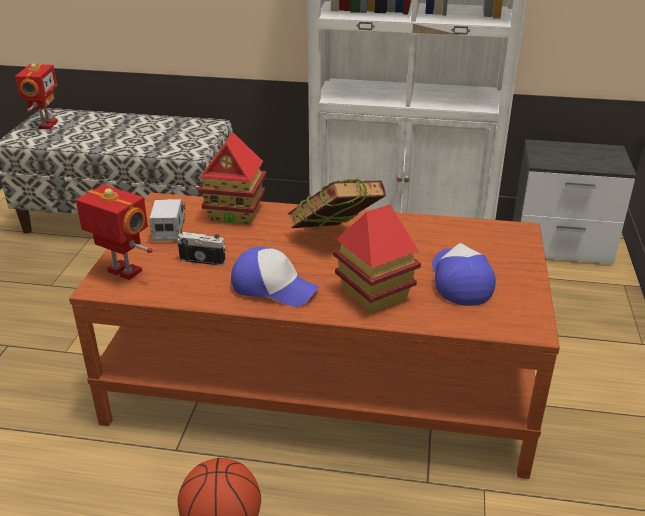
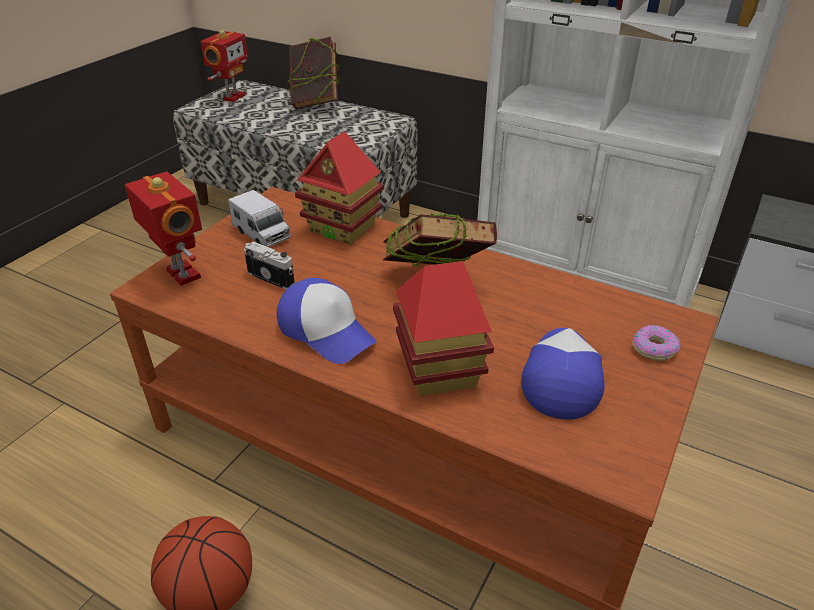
camera: 20 degrees right, 5 degrees up
(131, 119) = (315, 103): none -> book
(169, 229) = (261, 234): toy truck -> toy truck turned 120 degrees clockwise
(509, 250) = (654, 348): none -> donut

